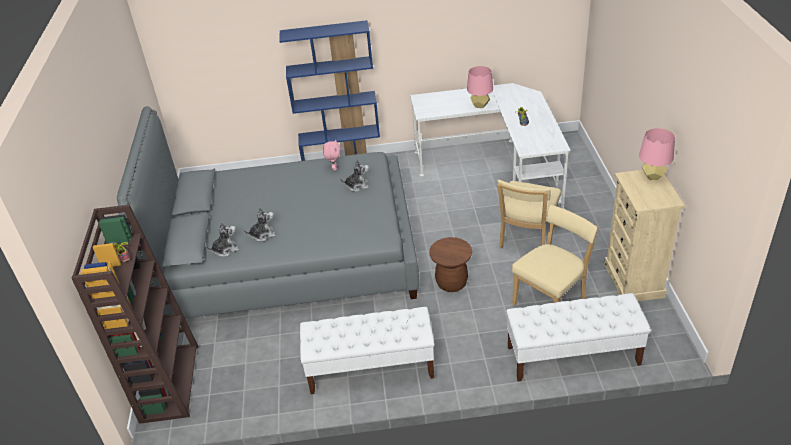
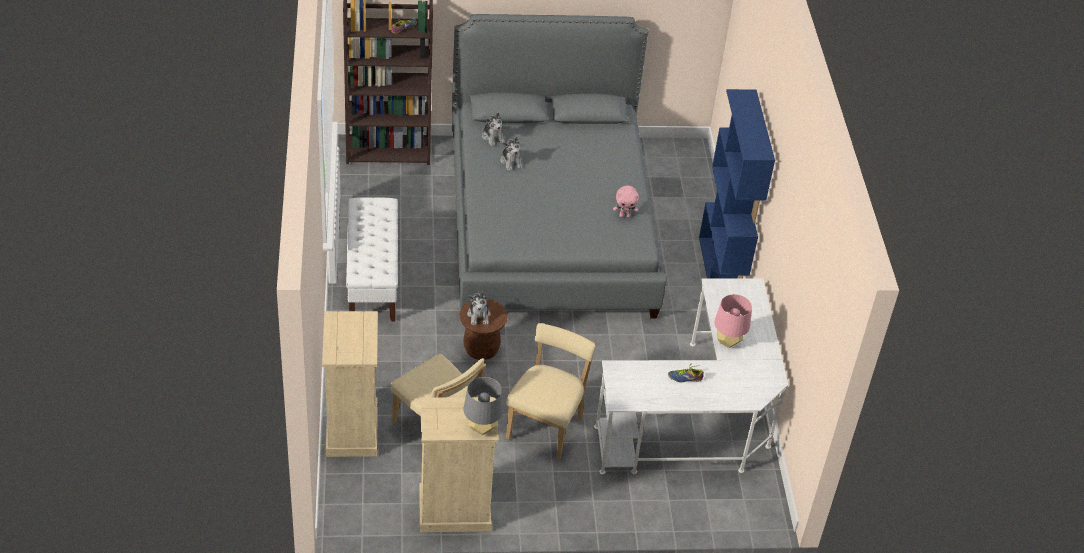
camera: 85 degrees right, 5 degrees up
(357, 186) = (585, 232): plush toy -> plush toy (479, 315)
(526, 239) = (547, 425): beige chair -> beige chair turned 90 degrees clockwise
(572, 356) = (352, 429): white bench -> beige dresser
(652, 176) = (482, 428): pink table lamp -> grey table lamp

